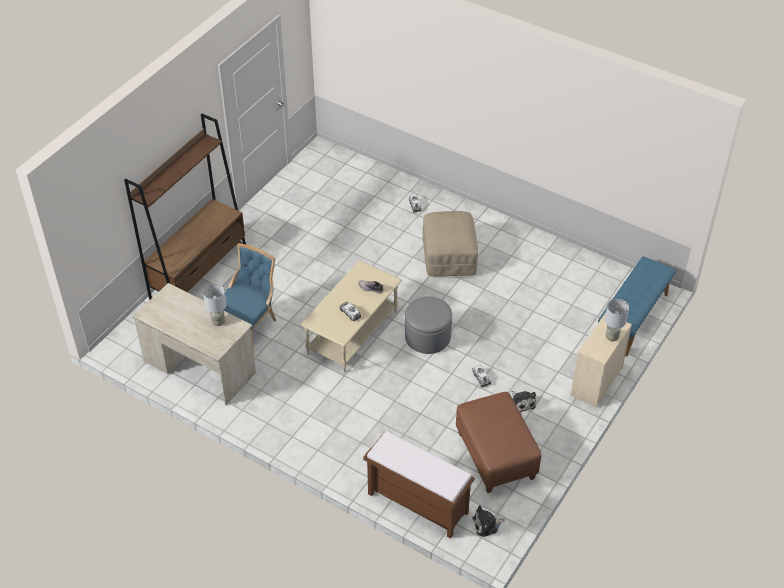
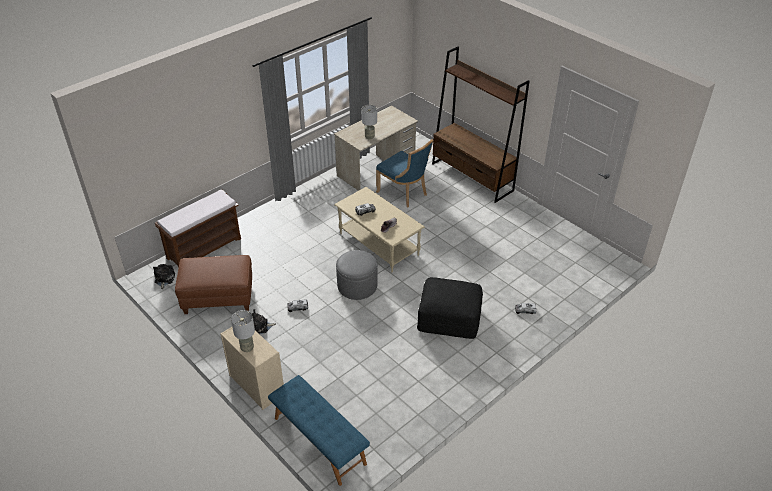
camera: 105 degrees right, 5 degrees down
(448, 256) = (449, 319): beige ottoman -> black ottoman

